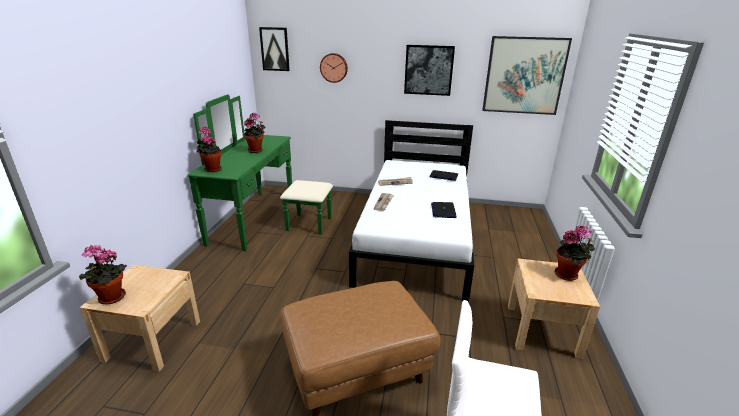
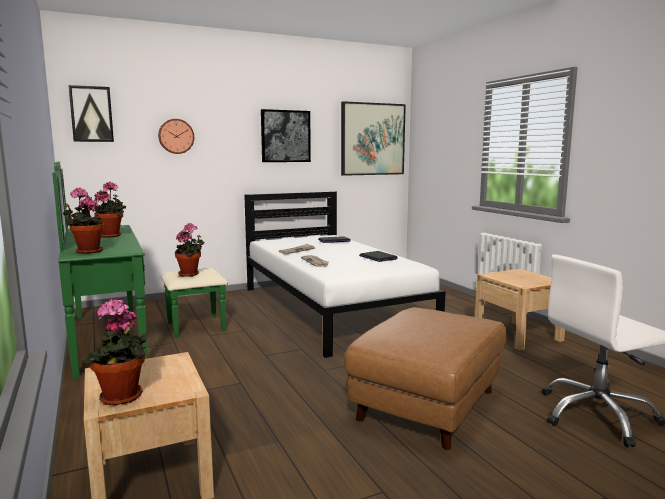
camera: 35 degrees left, 15 degrees down
(568, 275) = (524, 274): potted plant -> potted plant (190, 274)

